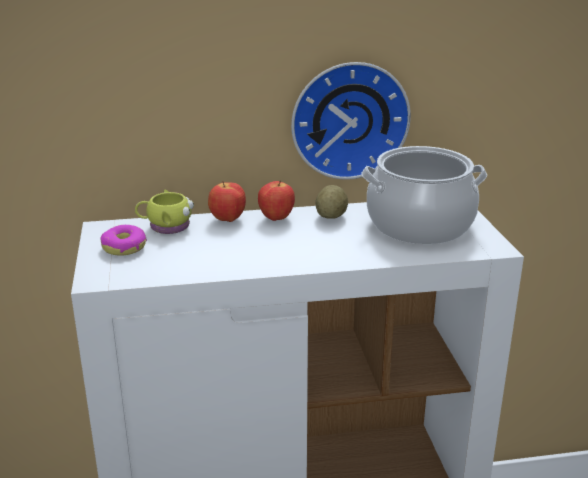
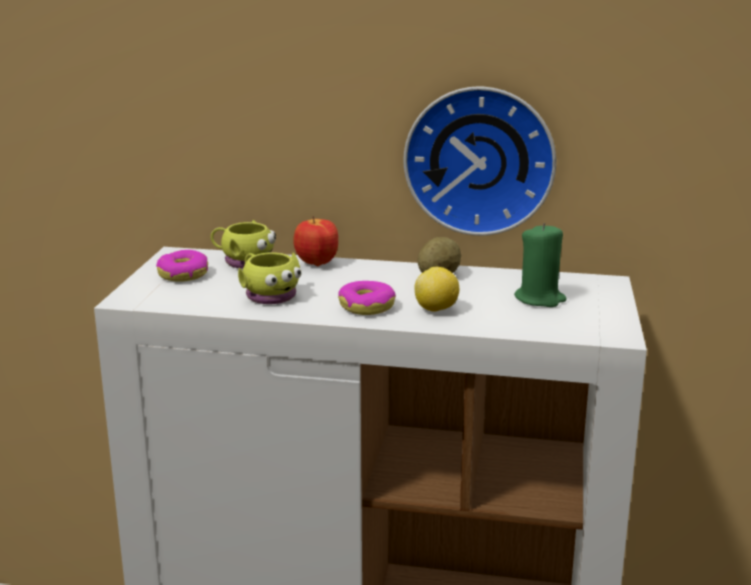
camera: 20 degrees right, 5 degrees down
(212, 255) = (268, 294): none -> yellow mug
(276, 218) = (372, 270): apple -> none
(299, 253) = (367, 306): none -> donut
(354, 247) = (436, 309): none -> lemon
(419, 225) = (540, 299): cooking pot -> green candle

